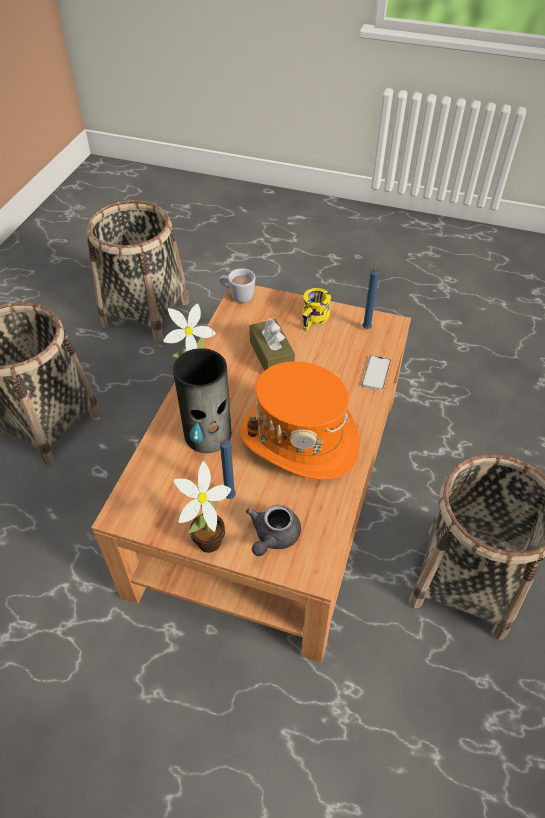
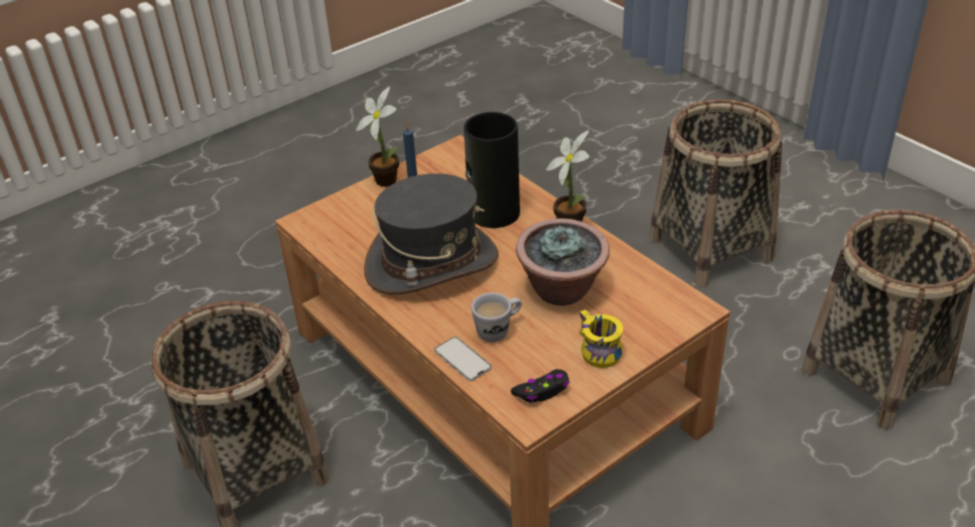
camera: 125 degrees right, 10 degrees down
(237, 296) = (692, 303): white mug -> white mug (498, 330)
(271, 355) = (562, 290): brown tissue box -> potted plant
(273, 537) = (354, 212): grey teapot -> none
(299, 439) = (431, 264): orange hat -> grey hat
(367, 327) = (542, 391): blue candle -> black game controller

